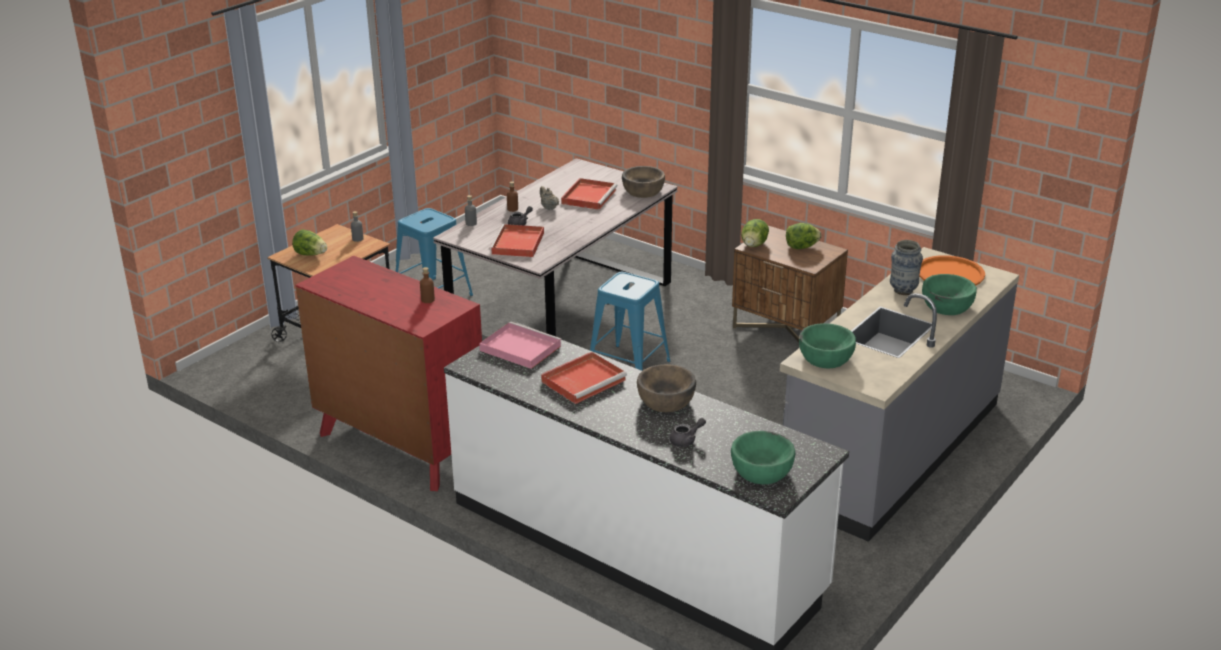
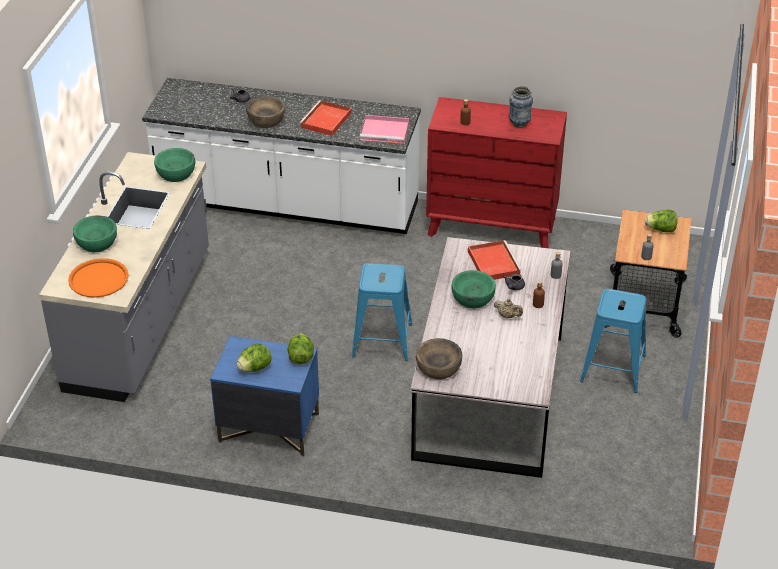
camera: 155 degrees right, 10 degrees up
(589, 196) = (484, 344): red tray -> none
(761, 470) = (188, 94): green bowl -> green bowl (473, 298)
(786, 329) = (268, 428): brown nightstand -> blue nightstand
(903, 291) = (134, 249): vase -> vase (519, 124)

